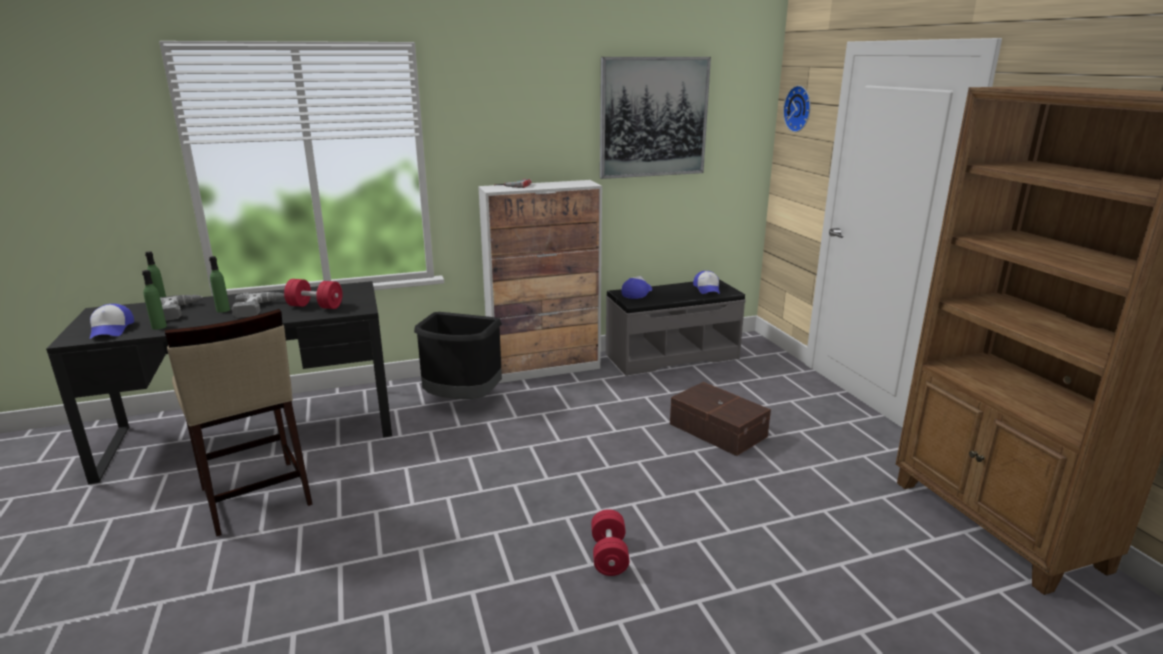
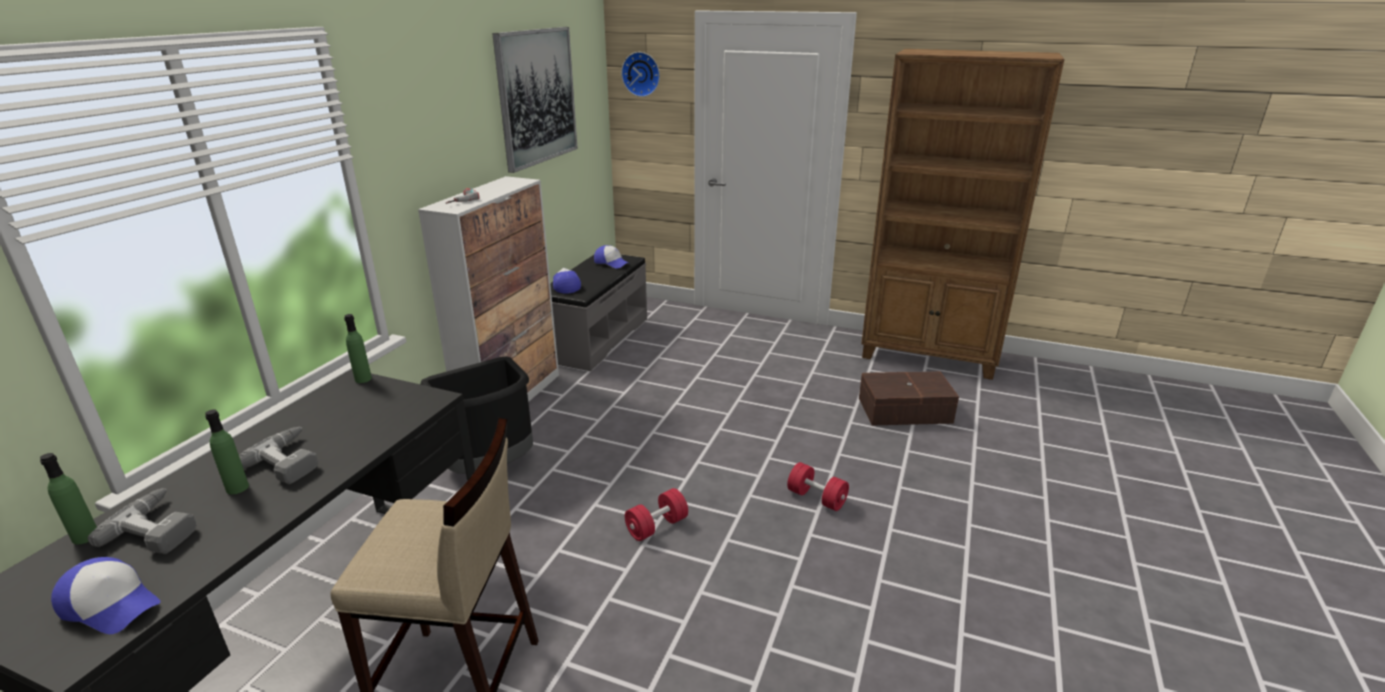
camera: 50 degrees left, 5 degrees up
(159, 327) = (196, 555): green bottle -> green bottle (363, 379)
(315, 306) = (365, 422): red dumbbell -> red dumbbell (656, 526)
(718, 429) = (725, 377): brown storage box -> brown storage box (903, 410)

